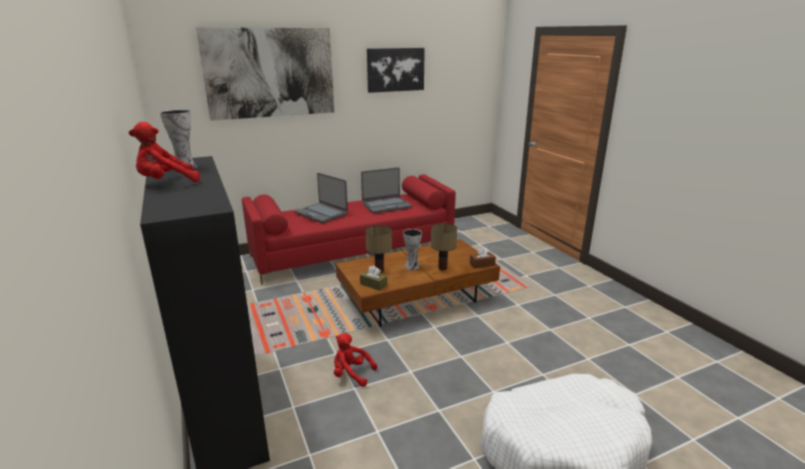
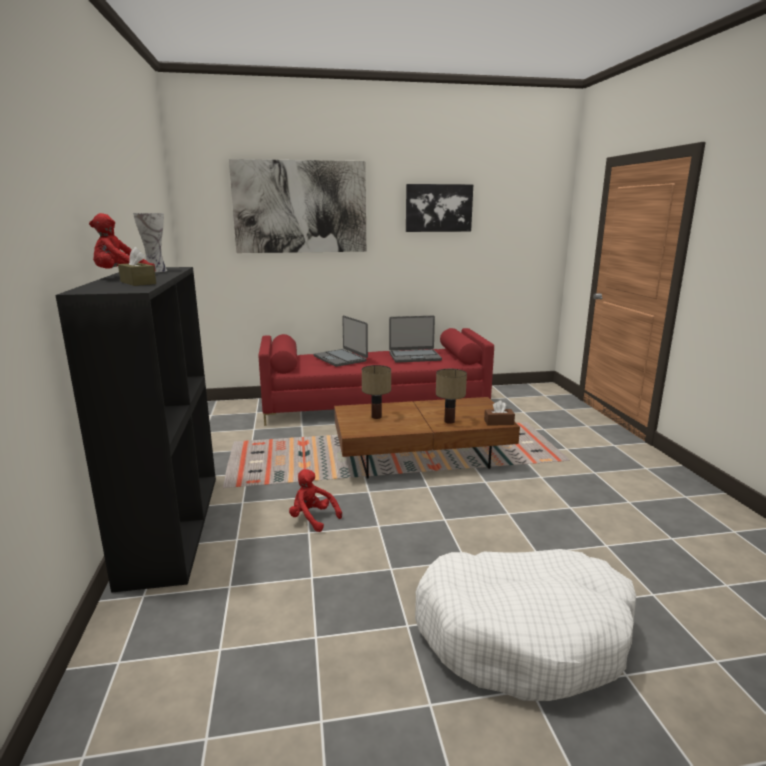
camera: 15 degrees right, 5 degrees down
(373, 284) = (362, 428): brown tissue box -> brown tissue box (138, 283)
(412, 266) = (416, 416): vase -> none

